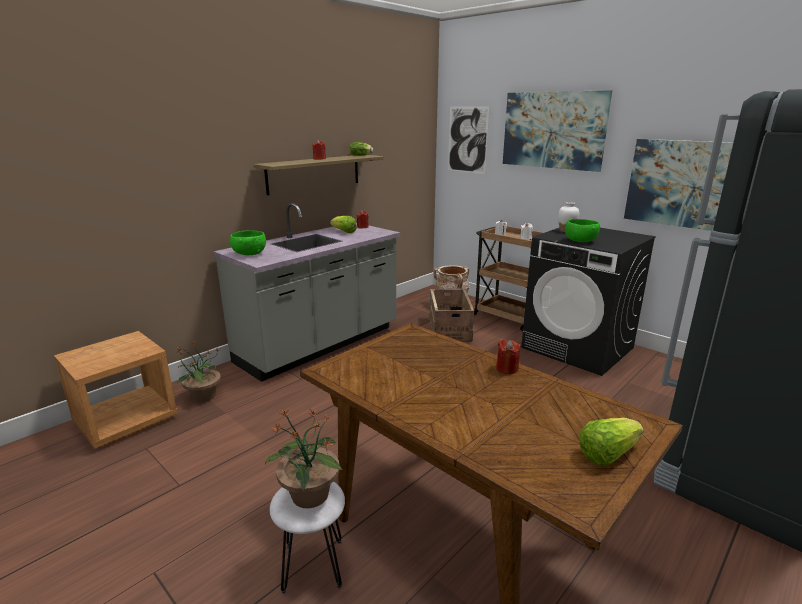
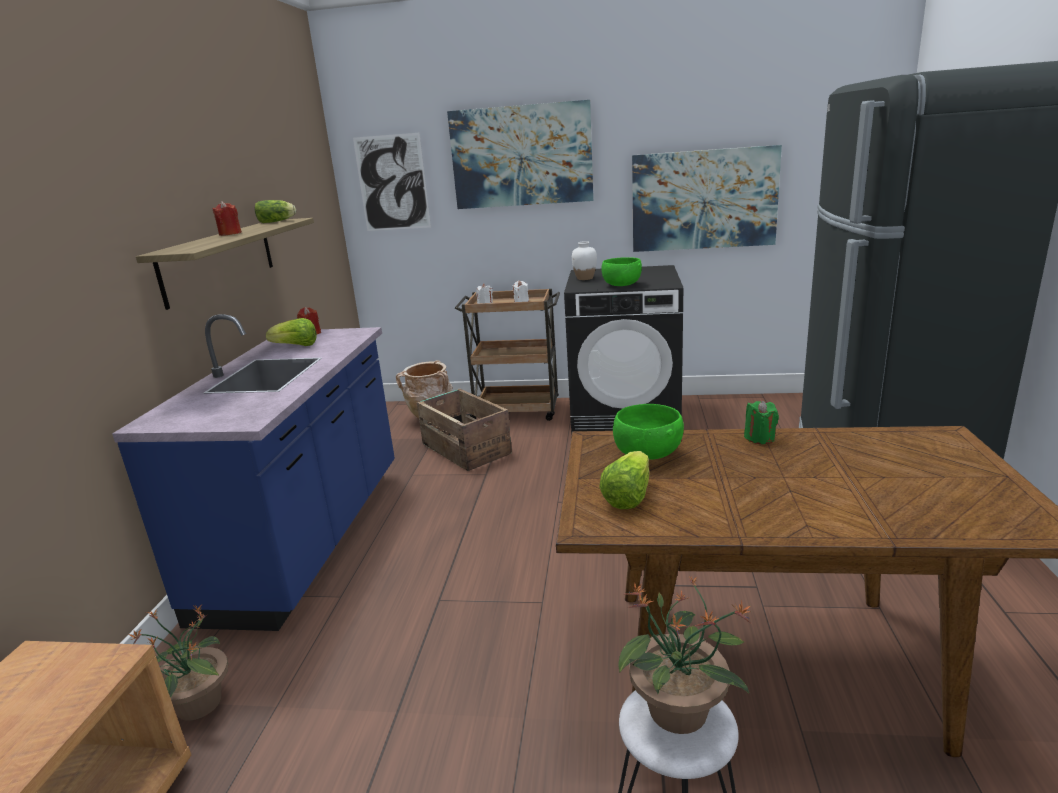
camera: 35 degrees left, 0 degrees up
(249, 254) = (198, 417): green bowl -> green bowl (647, 454)
(320, 345) = (310, 538): grey counter -> blue counter
(507, 368) = (759, 438): red candle -> green candle
(607, 454) = (974, 475): lettuce -> lettuce (628, 496)

